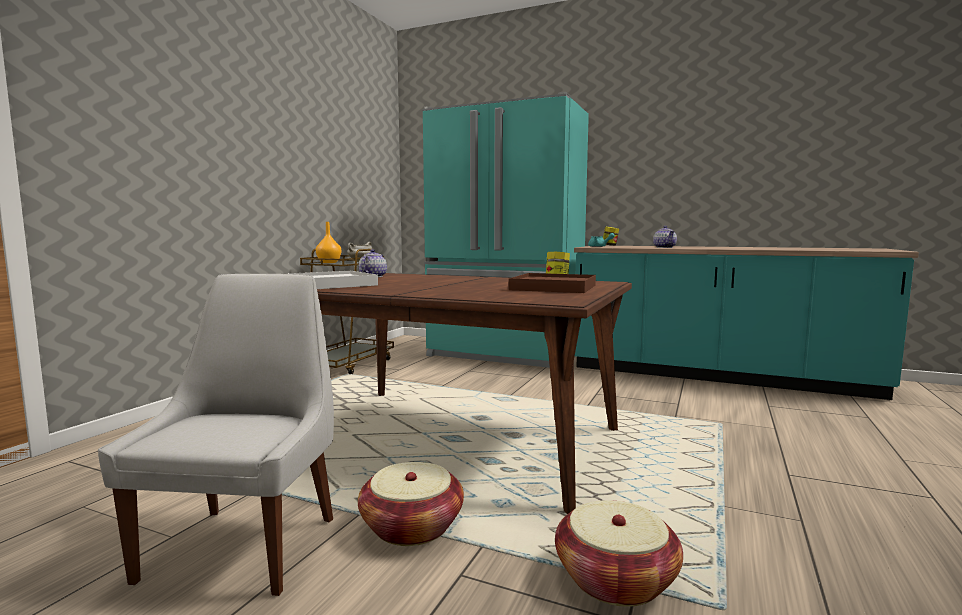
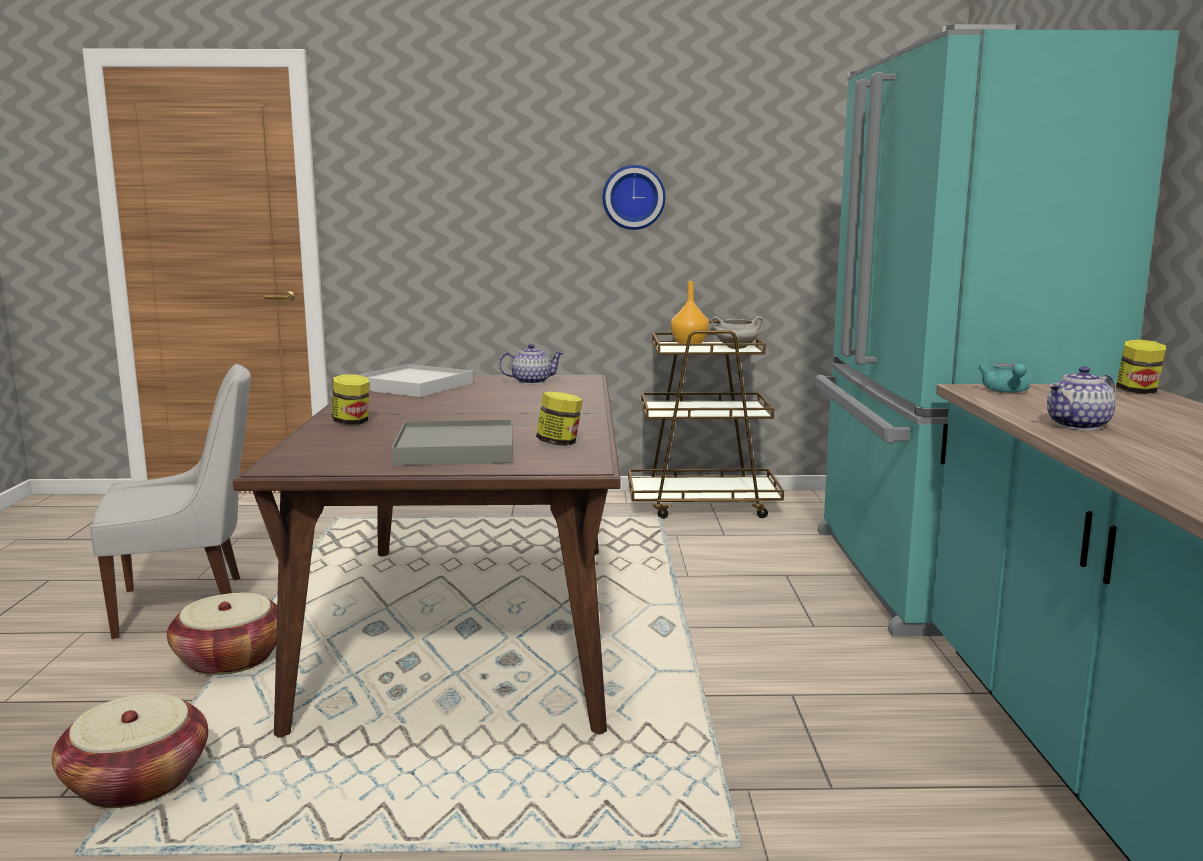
camera: 65 degrees right, 5 degrees up
(279, 164) = (633, 197): none -> wall clock
(441, 293) = (351, 422): none -> jar
(554, 287) = (456, 450): brown tray -> grey tray

